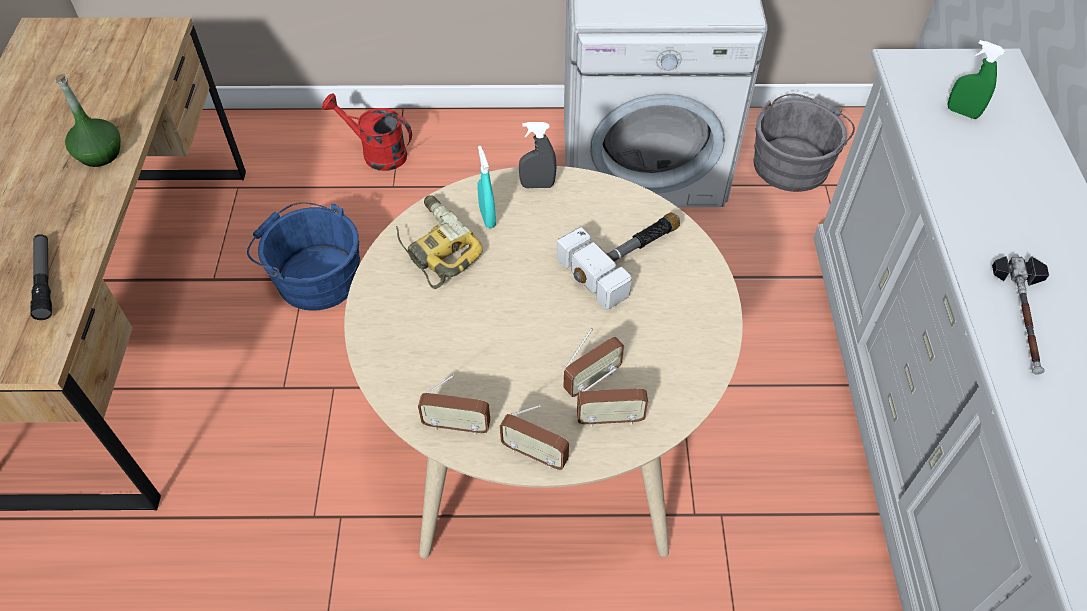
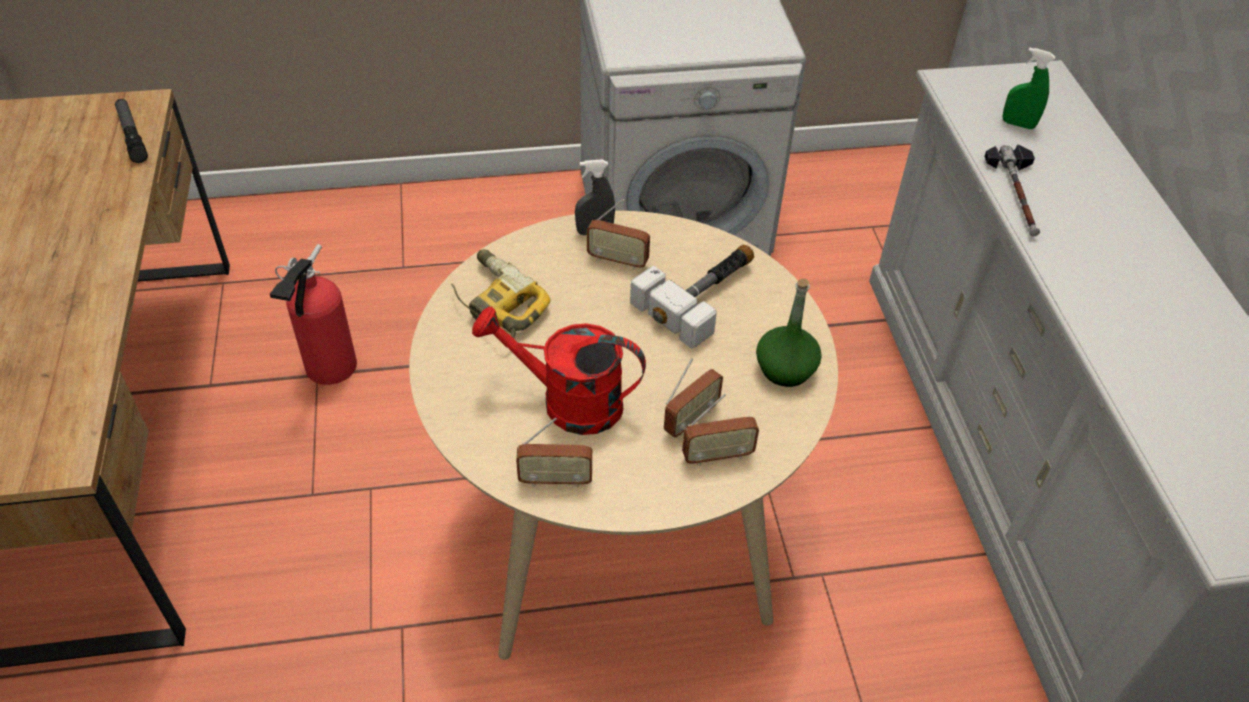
camera: 10 degrees left, 5 degrees down
(44, 280) = (54, 378): flashlight -> flashlight (132, 136)
(99, 154) = (93, 239): green bottle -> green bottle (785, 369)
(314, 275) = (328, 370): blue bucket -> fire extinguisher
(377, 153) = (379, 233): red watering can -> red watering can (567, 402)
(487, 217) = (547, 268): turquoise spray bottle -> none
(534, 454) = (644, 499): radio -> radio (617, 260)
(793, 162) = (835, 206): grey bucket -> none
(1025, 317) = (1116, 311): hammer -> hammer (1018, 195)

